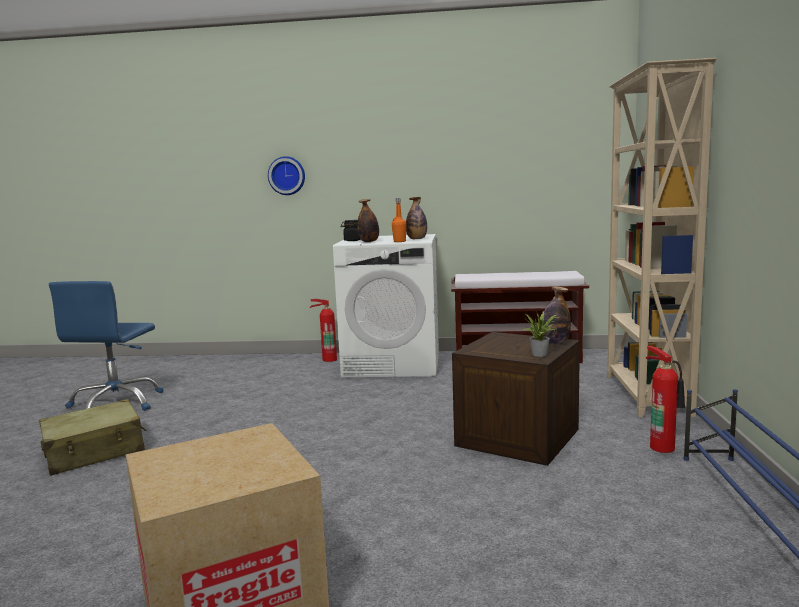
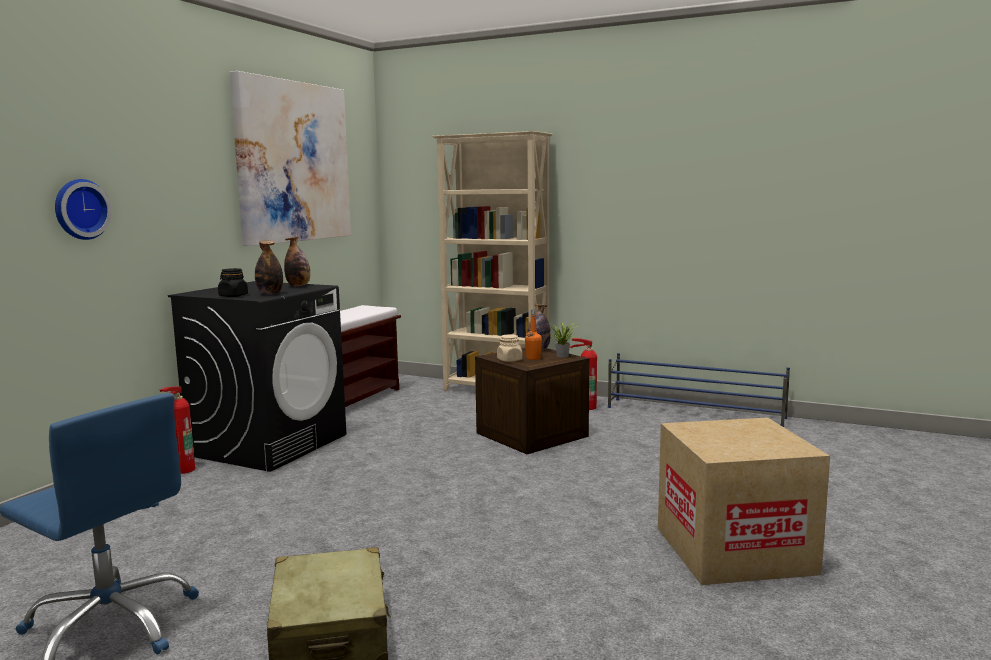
camera: 70 degrees left, 0 degrees up
(393, 364) = (269, 444): white washing machine -> black washing machine
(399, 241) = (305, 289): orange bottle -> orange bottle (533, 358)
(491, 342) = (509, 360): none -> beige jar
(493, 131) = (292, 162): none -> picture

